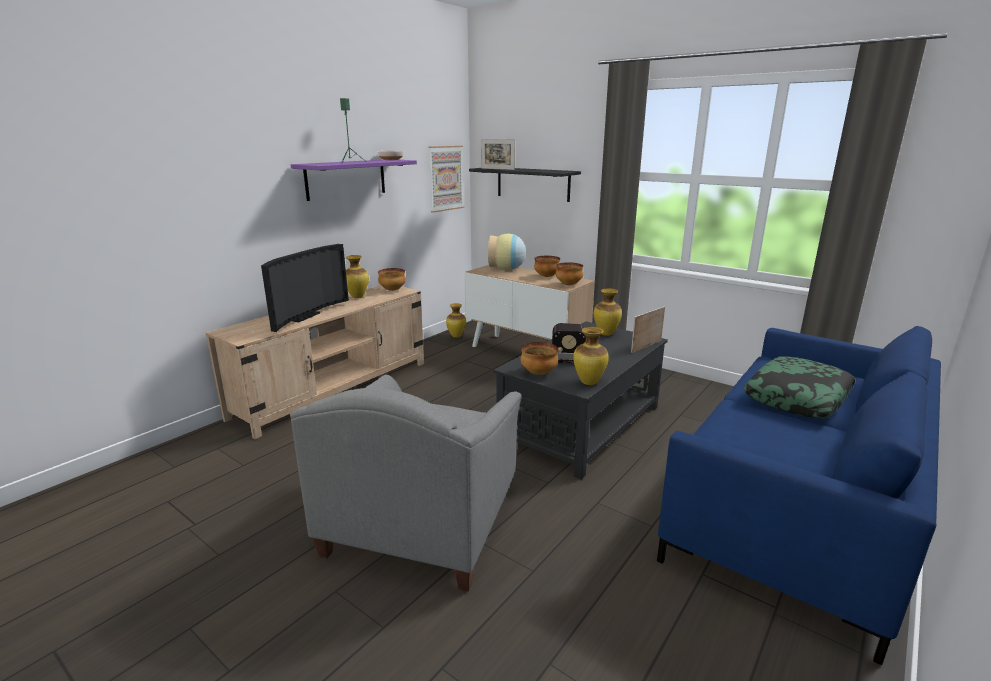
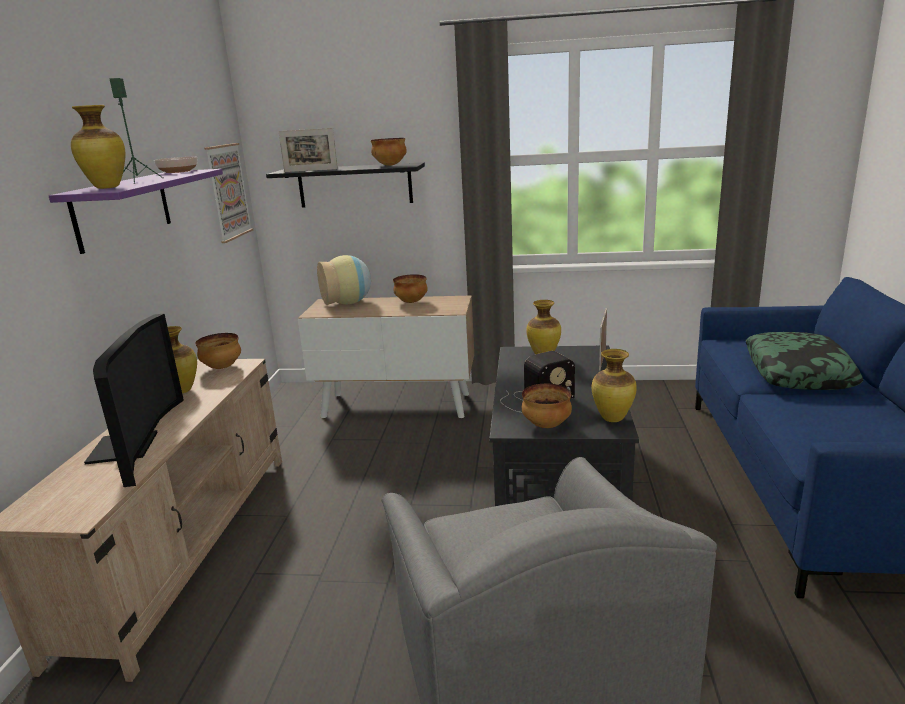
camera: 30 degrees left, 0 degrees up
(456, 336) = (284, 410): vase -> vase (106, 188)
(569, 284) = (453, 306): bowl -> bowl (390, 165)

